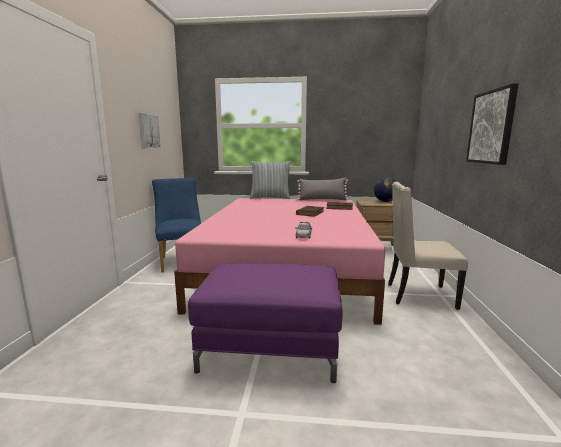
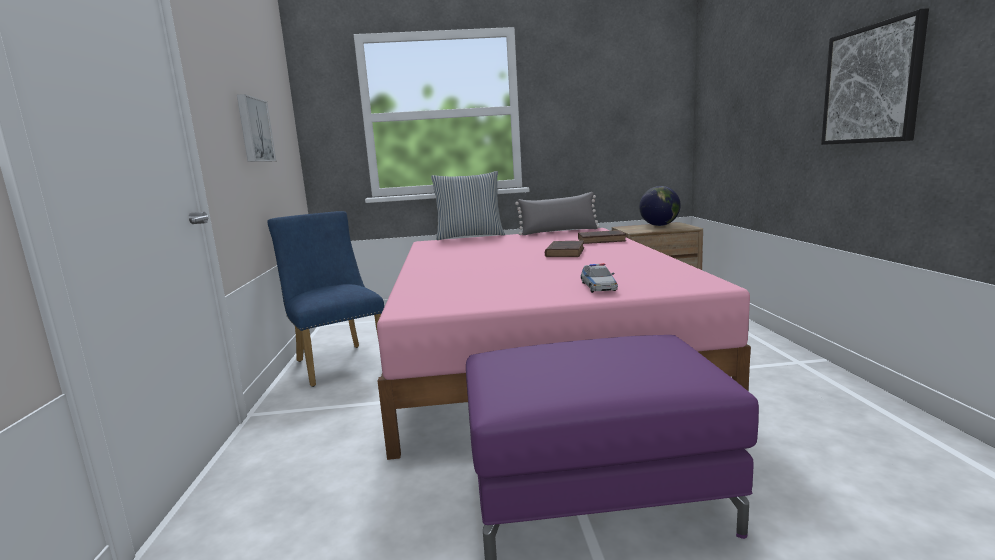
camera: 10 degrees left, 0 degrees up
(418, 295) = (767, 367): beige chair -> none

